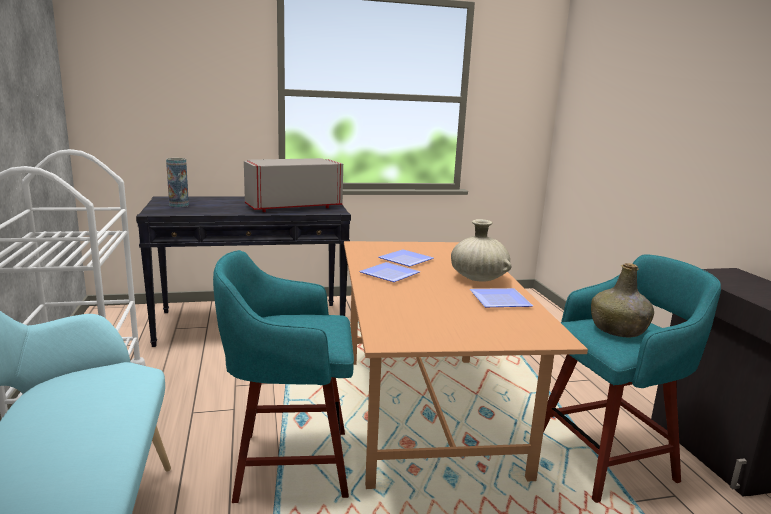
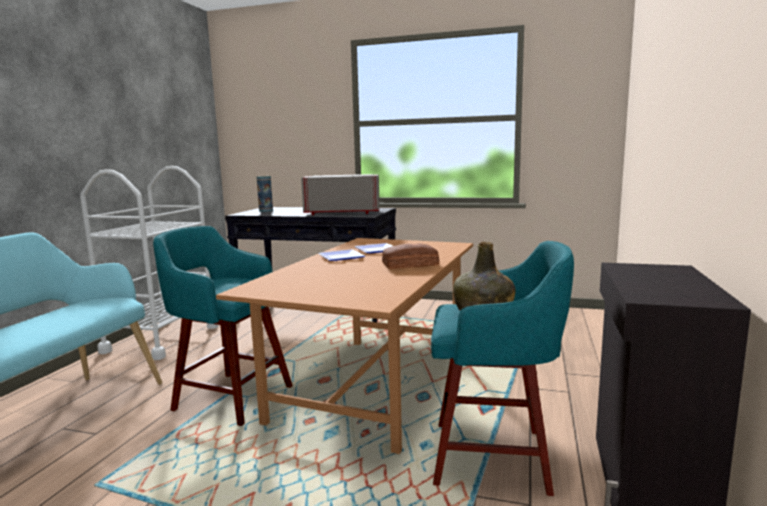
camera: 30 degrees right, 5 degrees down
(478, 279) = (409, 264): beige vase -> bread
(501, 300) = (393, 277): plate -> none

